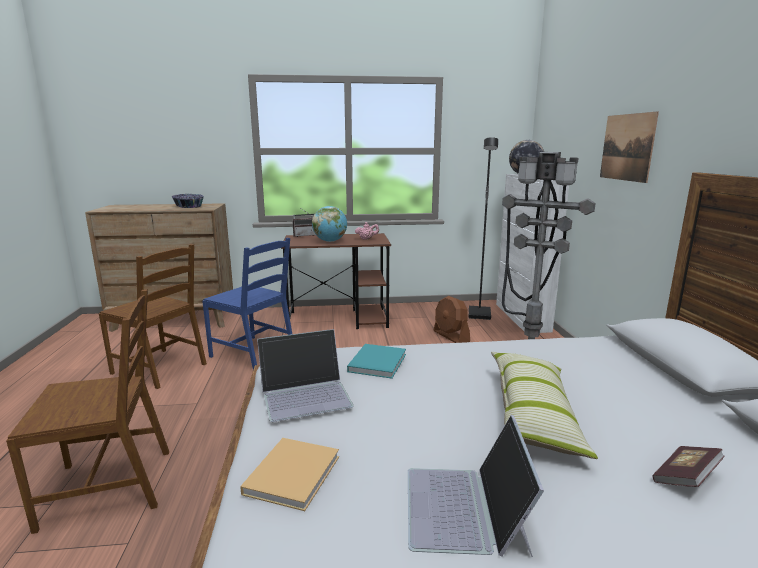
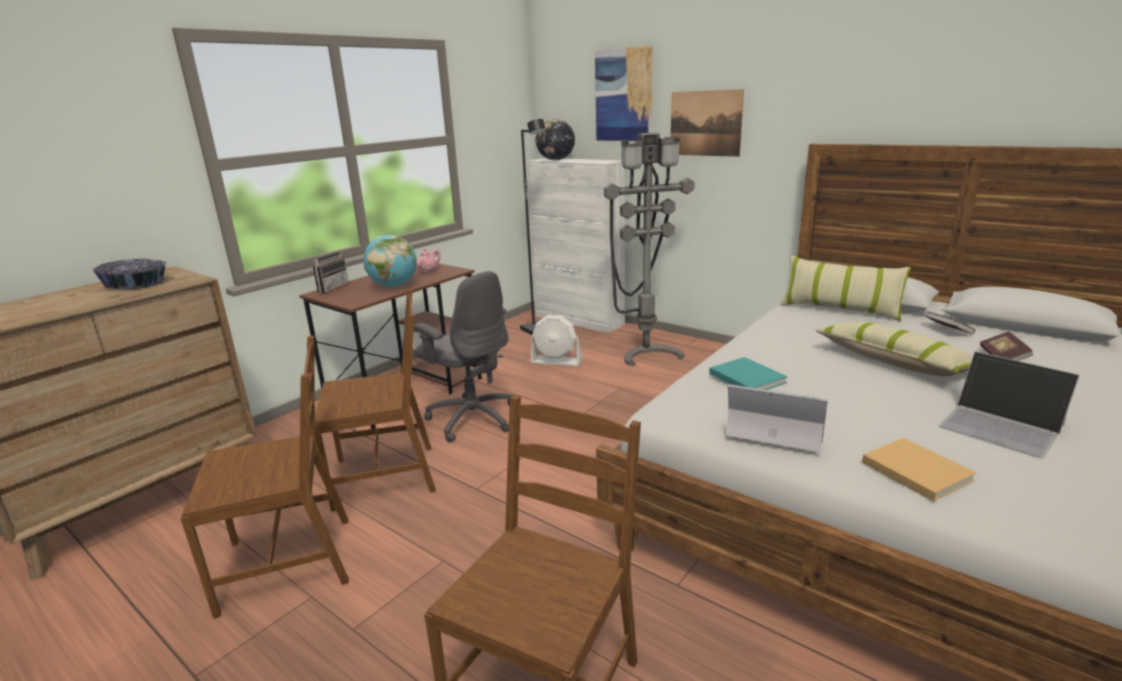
camera: 45 degrees left, 5 degrees up
(254, 353) = (386, 475): blue chair -> brown chair
(306, 393) = (775, 424): laptop -> laptop turned 90 degrees counterclockwise
(341, 346) = (472, 418): none -> grey office chair
(451, 336) = (556, 361): brown fan -> white fan
(579, 120) = (623, 95): none -> picture
(624, 360) = (839, 309): none -> pillow
(695, 426) = (947, 331): none -> book

